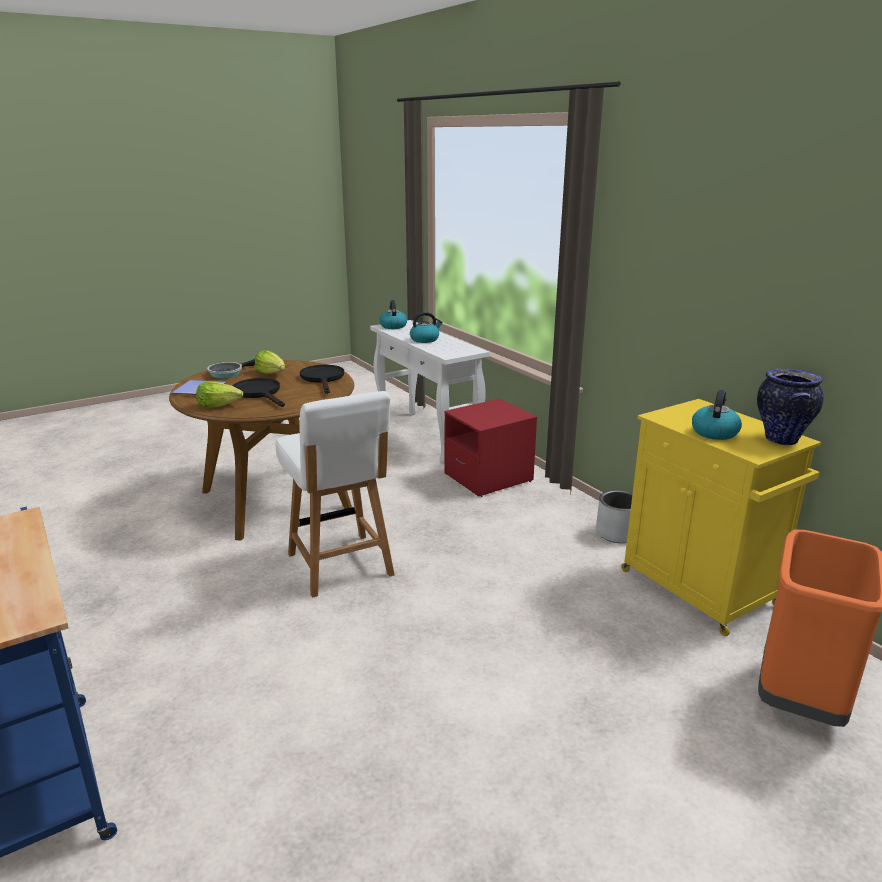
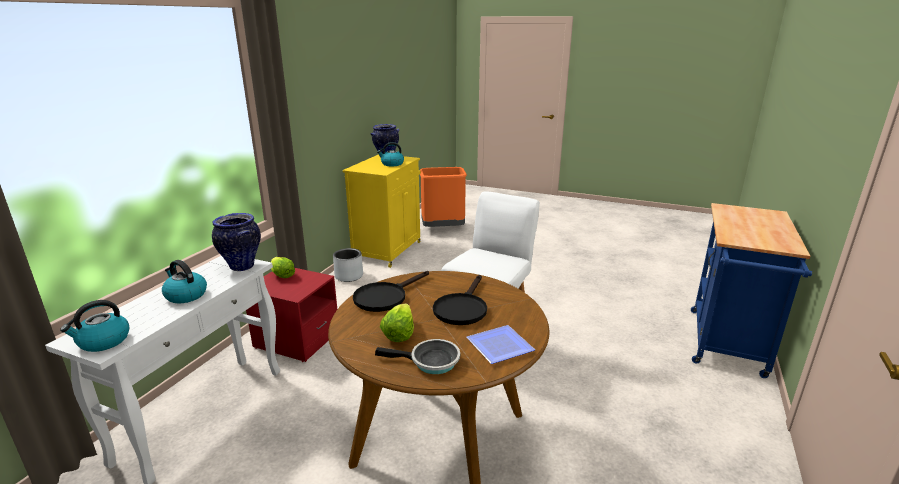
camera: 125 degrees left, 0 degrees up
(219, 405) = (515, 311): lettuce -> lettuce (282, 275)
(451, 352) = (241, 266): none -> vase

